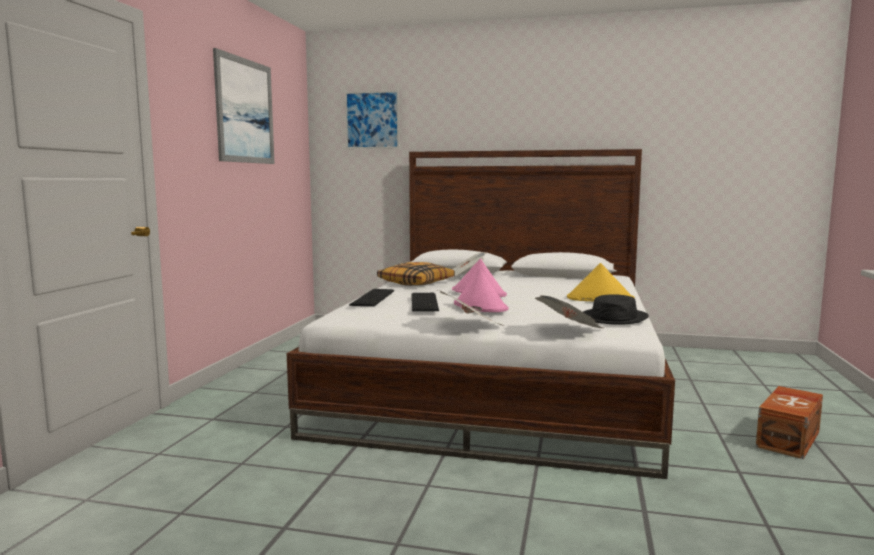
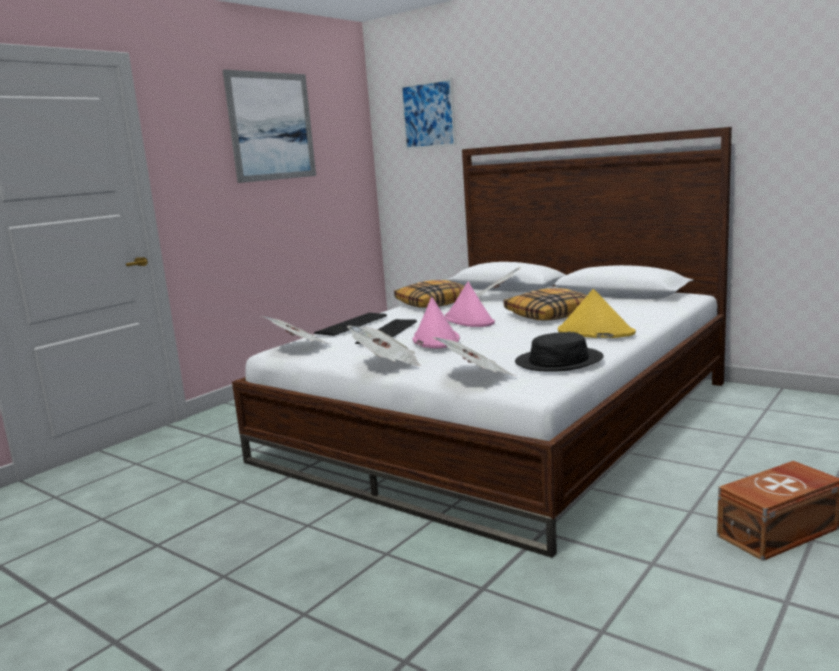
camera: 25 degrees right, 5 degrees up
(354, 315) = (298, 347): none -> newspaper
(538, 289) = (551, 315): none -> pillow

